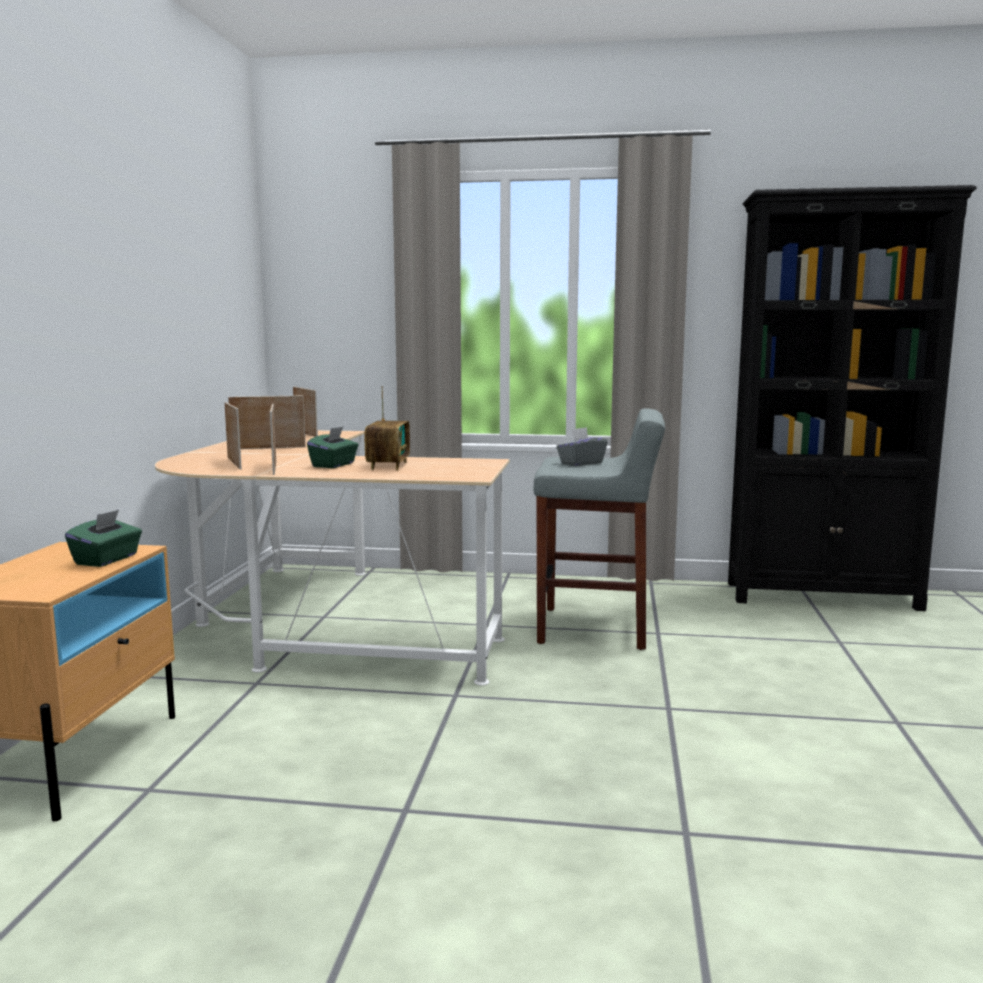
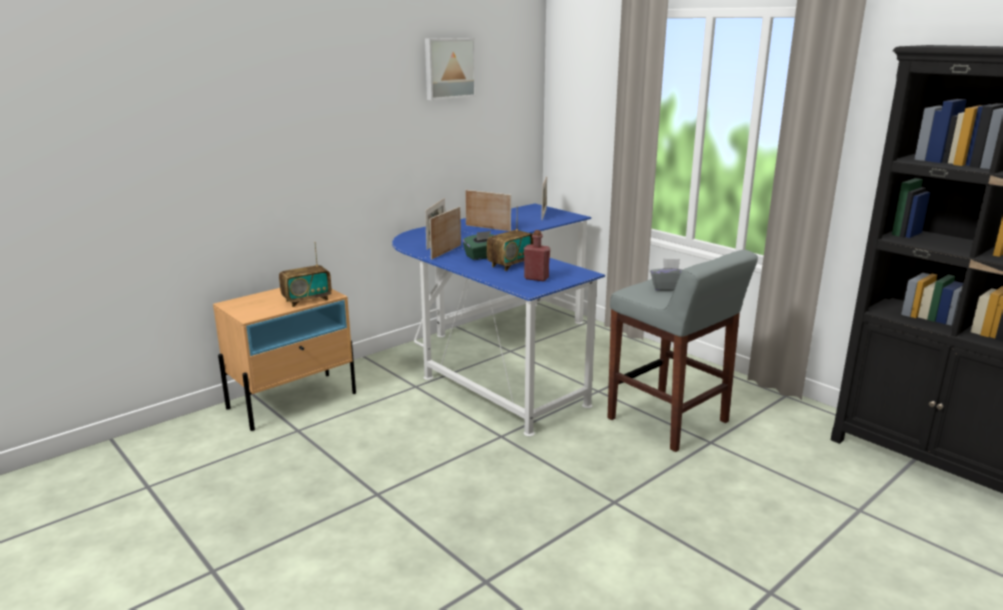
camera: 40 degrees right, 10 degrees up
(107, 560) = (307, 300): green tissue box -> radio
(182, 226) = (449, 68): none -> picture
(317, 626) = (497, 357): beige desk -> blue desk
(450, 469) = (536, 278): none -> red bottle

